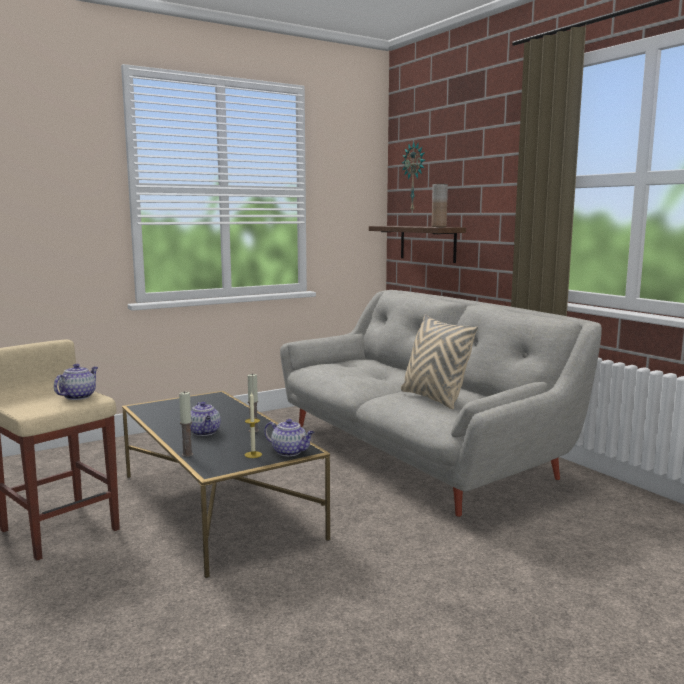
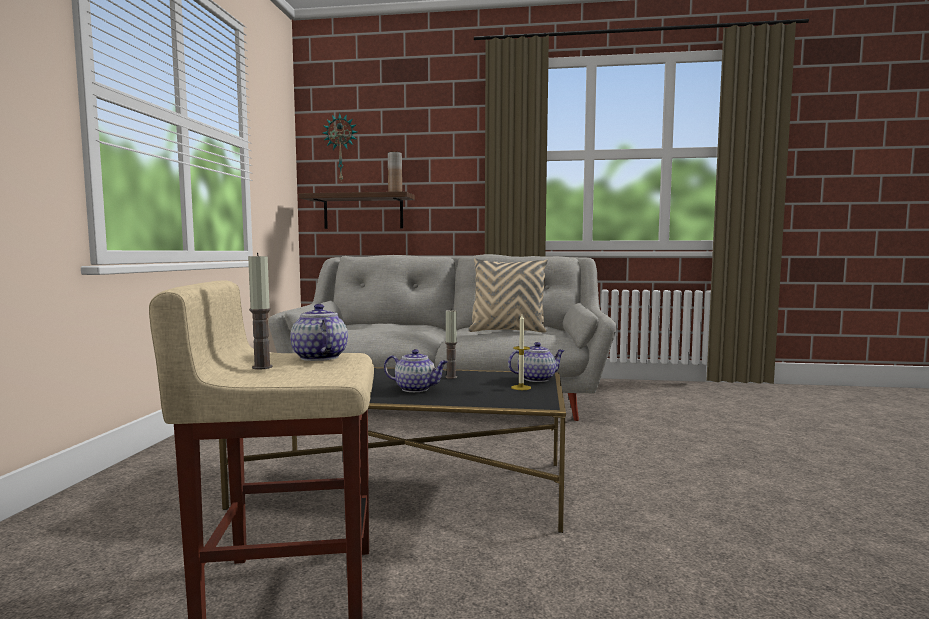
camera: 50 degrees left, 5 degrees down
(187, 454) = (474, 403): candle -> candle (262, 367)

